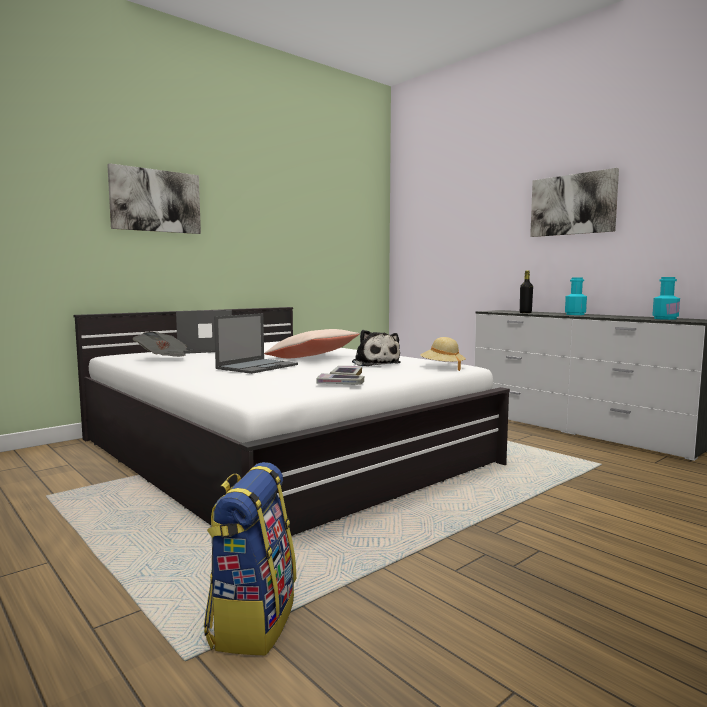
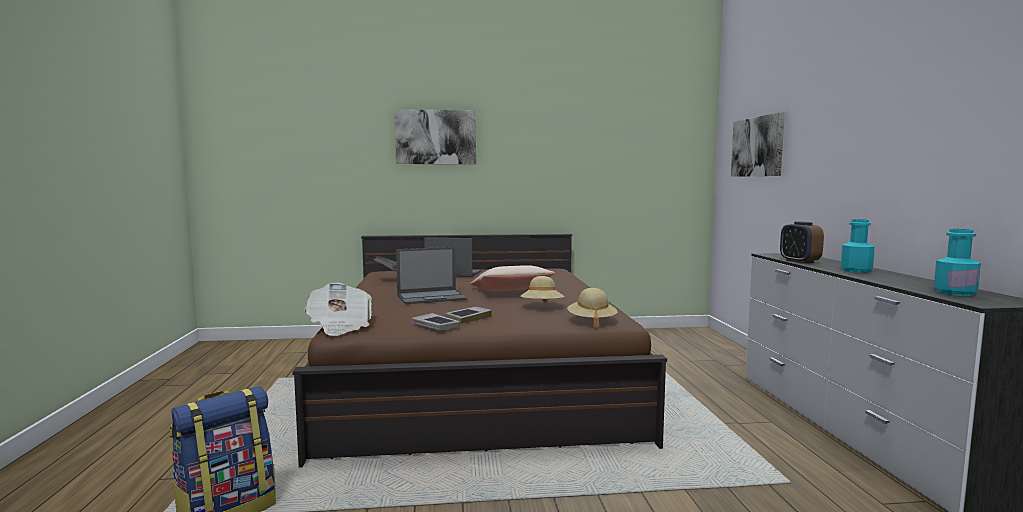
camera: 35 degrees right, 0 degrees up
(249, 396) = (340, 327): none -> newspaper
(277, 451) = (476, 378): white bed -> brown bed
(375, 363) = (542, 307): plush toy -> beige hat
(525, 313) = (799, 261): black bottle -> alarm clock
(573, 204) = (881, 116): picture -> picture (757, 147)

